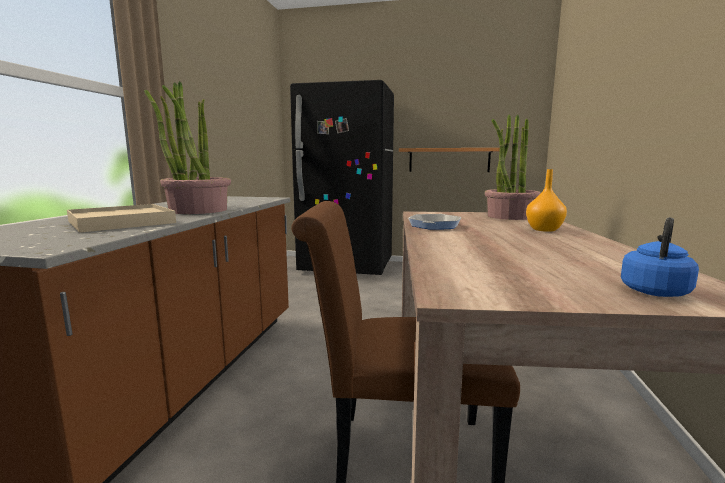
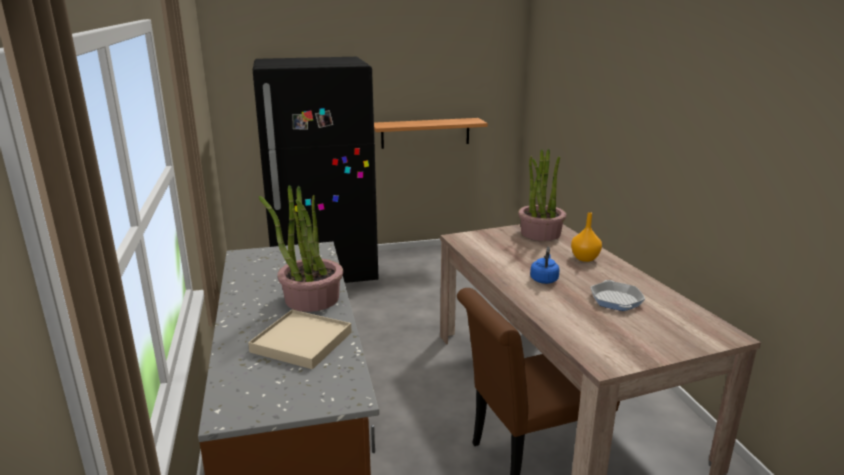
camera: 25 degrees left, 10 degrees up
(434, 225) = (501, 266): frying pan -> frying pan (616, 300)
(655, 291) = (690, 334): blue kettle -> blue kettle (544, 279)

